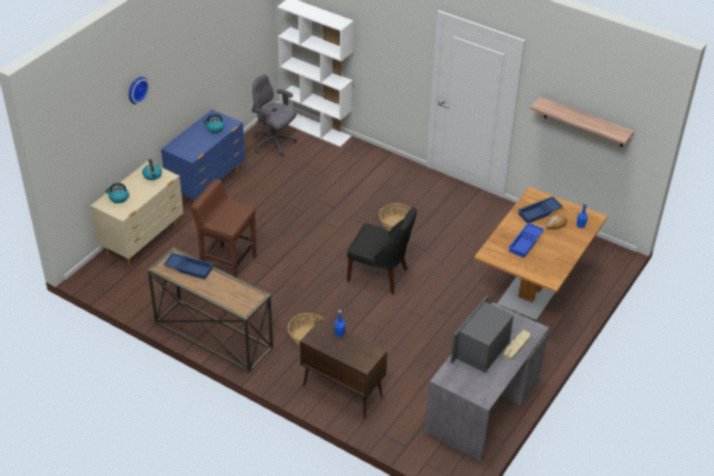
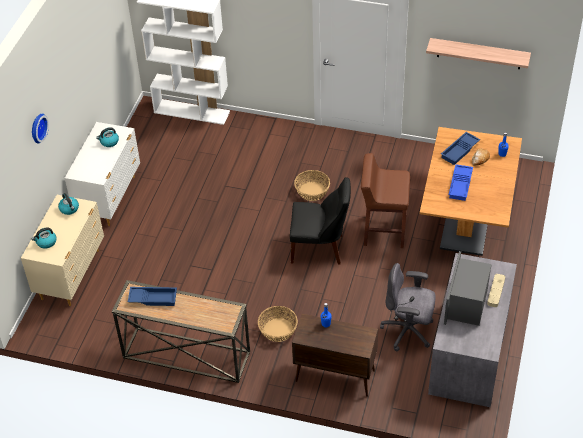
camera: 15 degrees left, 5 degrees up
(207, 184) = (110, 198): blue dresser -> white dresser
(228, 263) = (167, 276): brown stool -> brown stool (383, 231)
(274, 144) = (157, 137): grey office chair -> grey office chair (408, 331)

